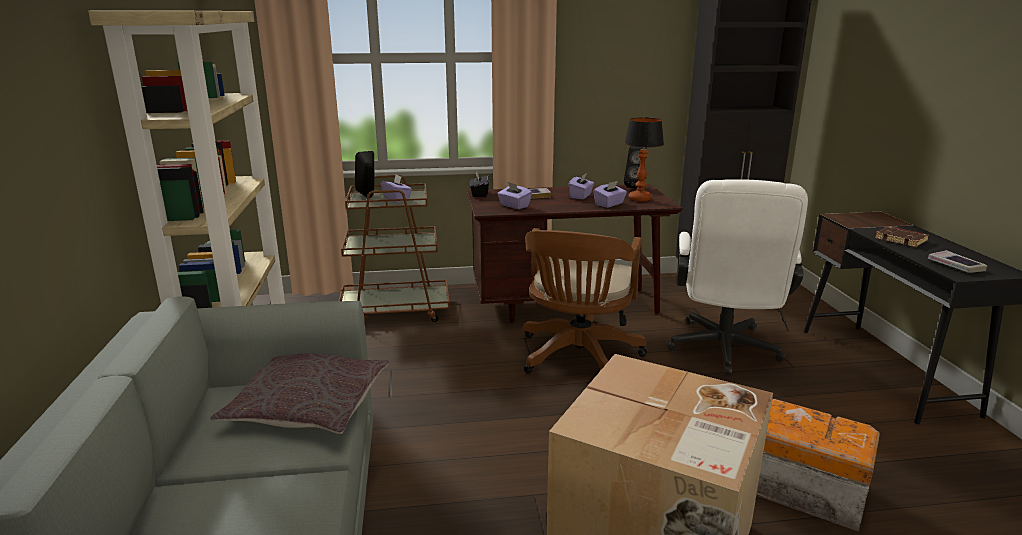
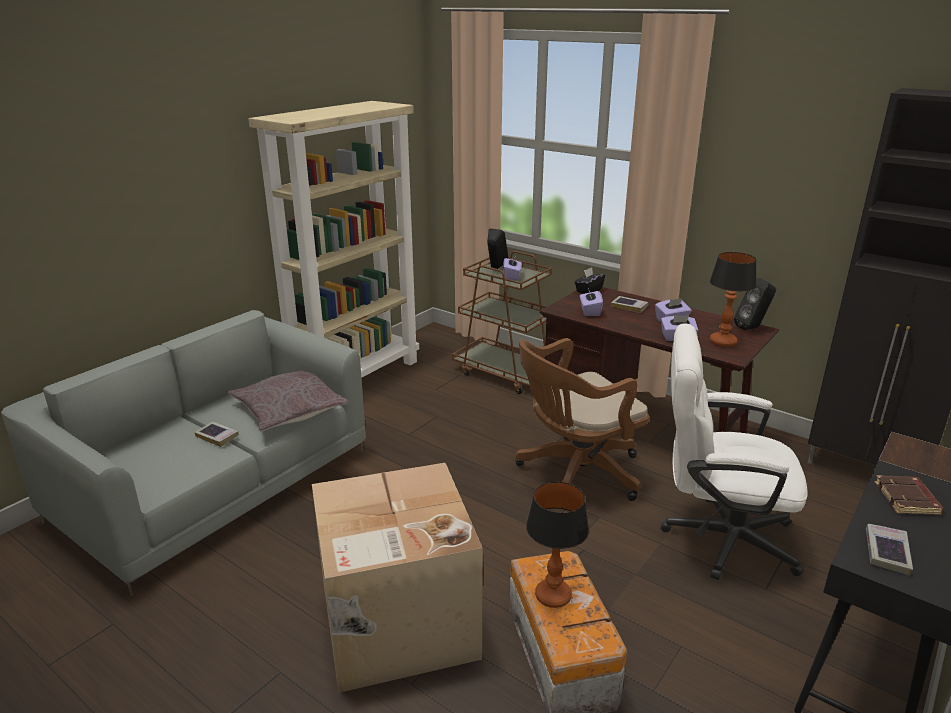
camera: 45 degrees right, 5 degrees up
(265, 476) = (217, 436): none -> book
(723, 352) = (717, 537): white office chair -> white office chair turned 45 degrees clockwise
(784, 424) = (552, 596): none -> table lamp

